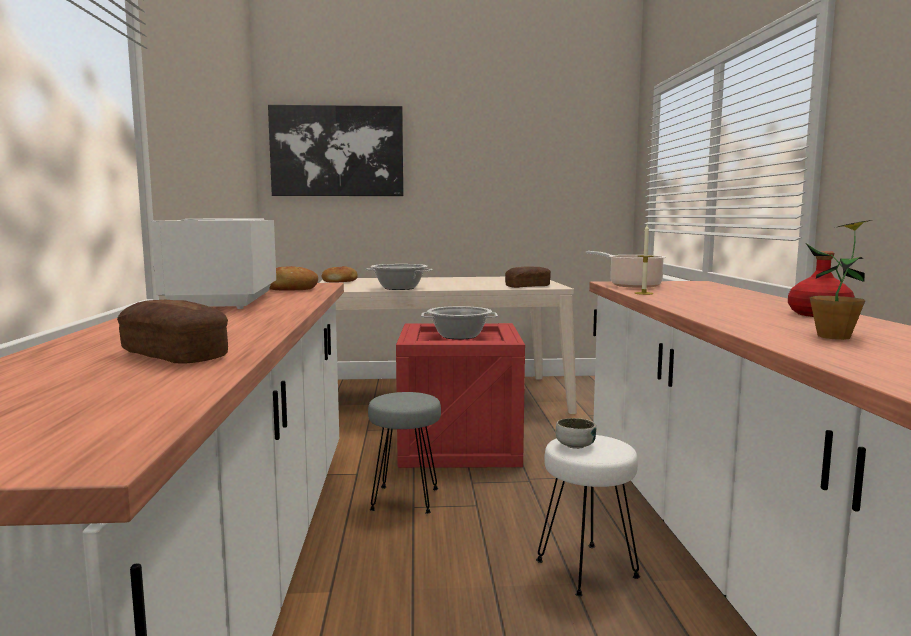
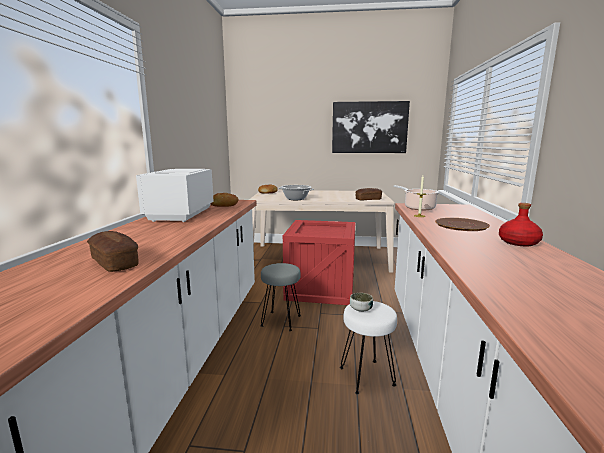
camera: 10 degrees right, 5 degrees up
(337, 151) = (270, 120): picture -> picture (369, 127)
(459, 336) = (322, 229): cooking pot -> none
(718, 301) = (461, 225): none -> brown plate
(834, 337) = (512, 267): potted plant -> none

